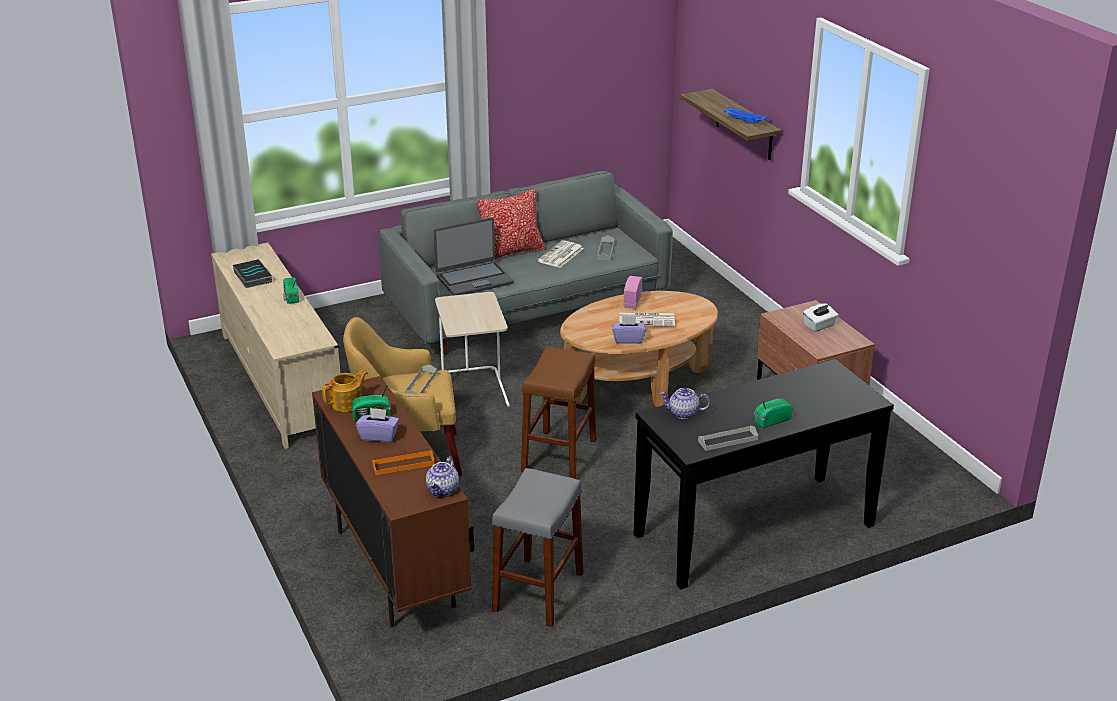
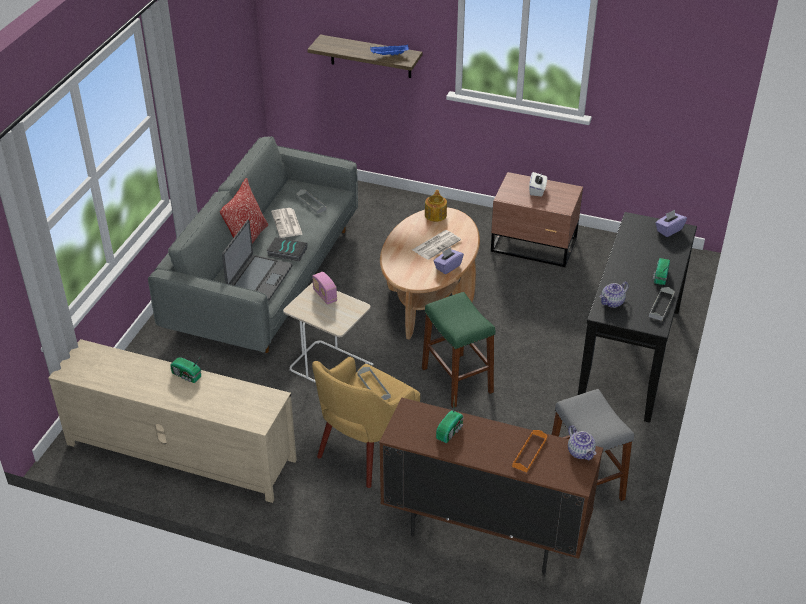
camera: 45 degrees left, 10 degrees up
(251, 277) = (123, 378): book -> book (286, 252)
(347, 403) = (417, 433): teapot -> teapot (436, 215)
(379, 436) = (480, 443): purple tissue box -> purple tissue box (669, 230)
(559, 456) = (457, 380): brown stool -> green stool
(632, 301) = (405, 235): radio -> radio (325, 295)

